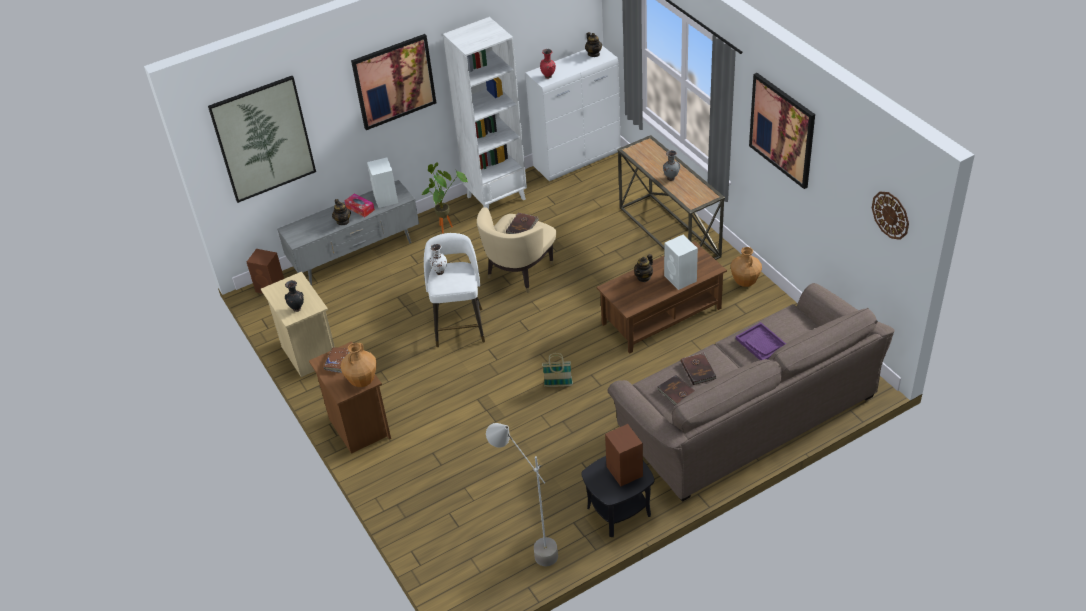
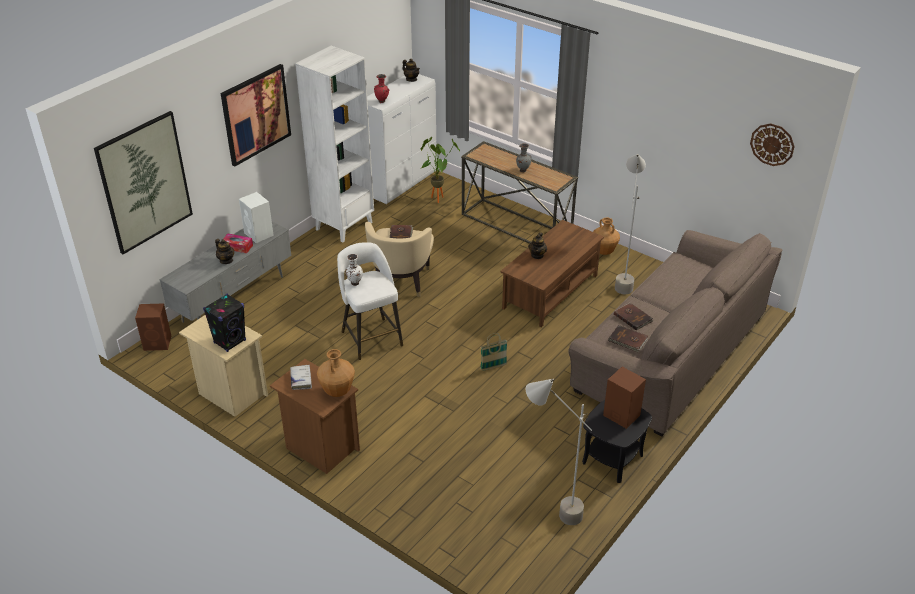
camera: 25 degrees left, 5 degrees down
(297, 308) = (230, 341): black vase -> black speaker
(337, 361) = (301, 379): brown book -> white book
(447, 226) = (310, 257): potted plant -> potted plant (438, 197)
(680, 279) = (570, 250): white speaker -> none
(746, 318) = (623, 279): none -> grey floor lamp
(762, 343) = (671, 286): purple tray -> none
(782, 130) = (640, 98): picture -> none

